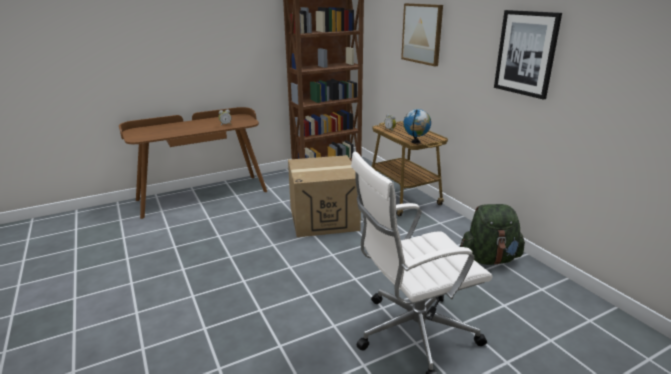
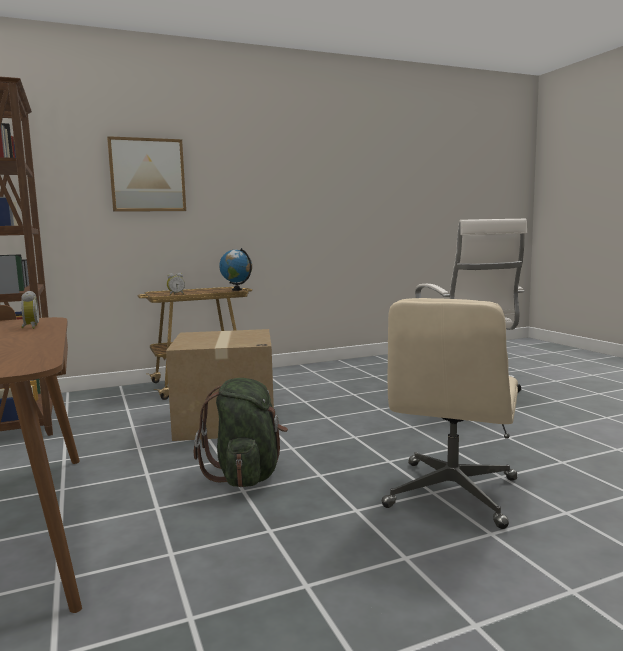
camera: 85 degrees left, 15 degrees down
(187, 303) = (452, 494): none -> beige office chair
(489, 259) = (345, 368): green backpack -> green backpack (246, 475)
(526, 53) = (300, 183): picture -> none

